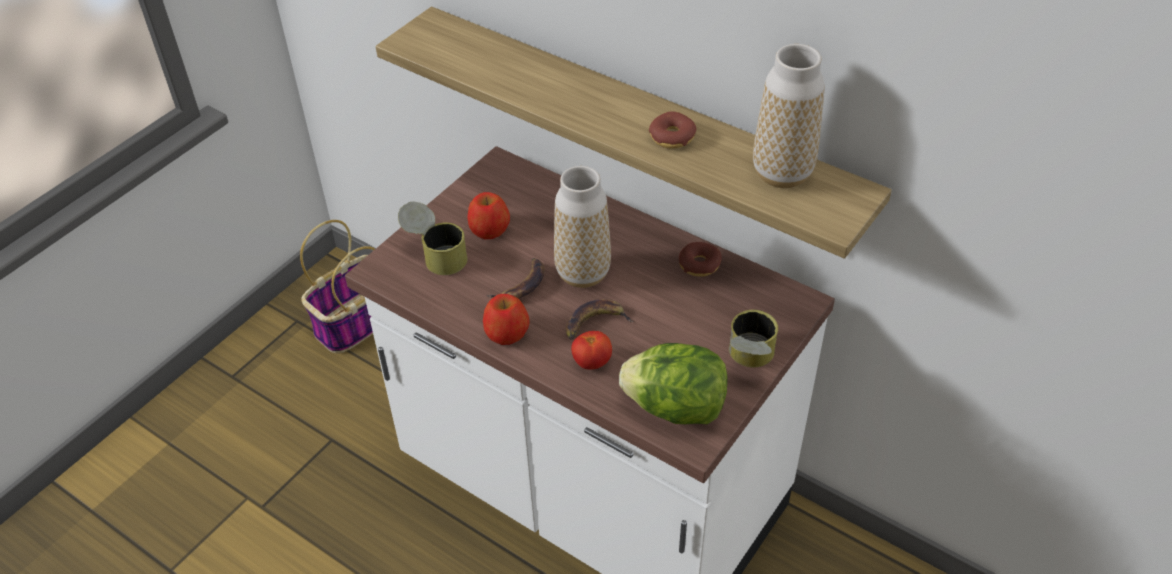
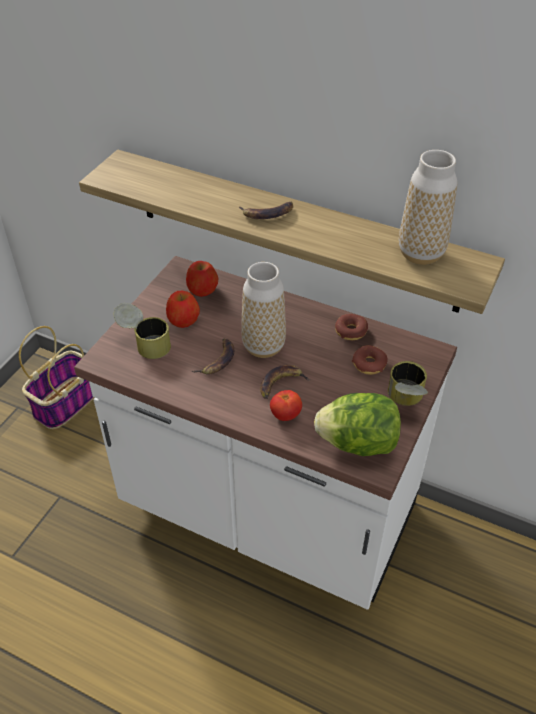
camera: 10 degrees left, 0 degrees up
(506, 332) = (213, 398): apple -> apple (202, 289)
(599, 104) = (267, 213): none -> banana
(672, 137) = (330, 233): donut -> donut (369, 364)

